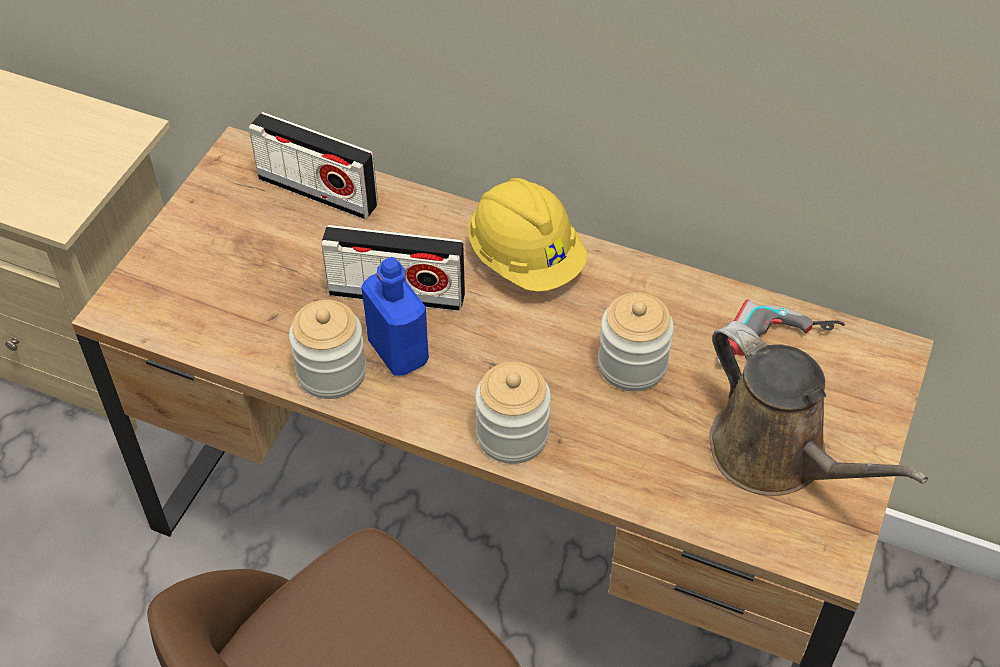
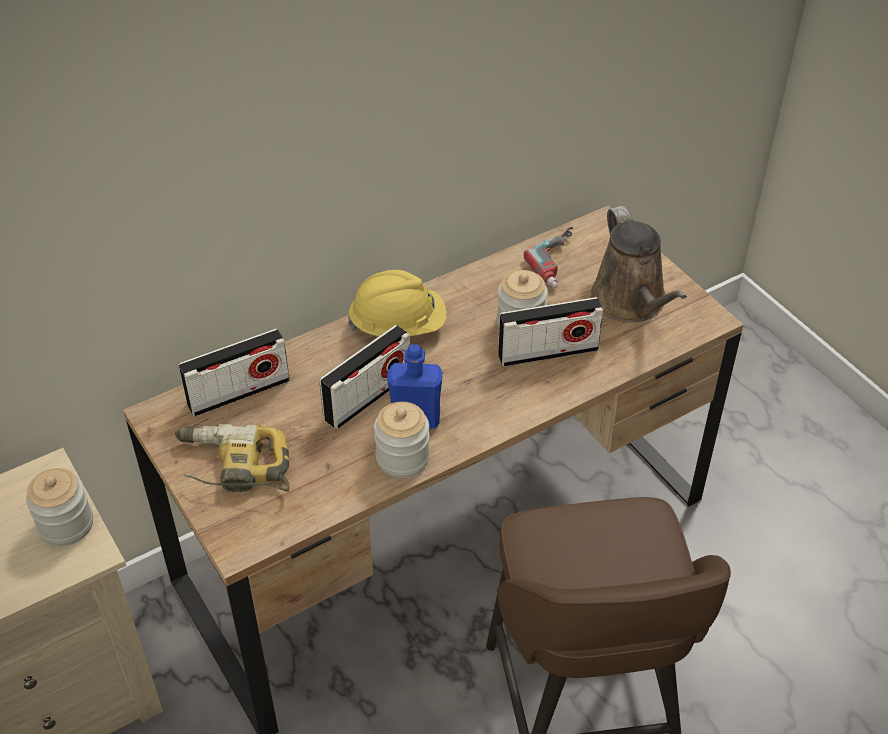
camera: 55 degrees left, 5 degrees down
(214, 246) = (233, 467): none -> power drill
(512, 435) = (526, 399): jar -> jar (66, 524)
(609, 416) = (548, 352): none -> radio
(776, 456) = (631, 302): brown watering can -> brown watering can turned 75 degrees clockwise

